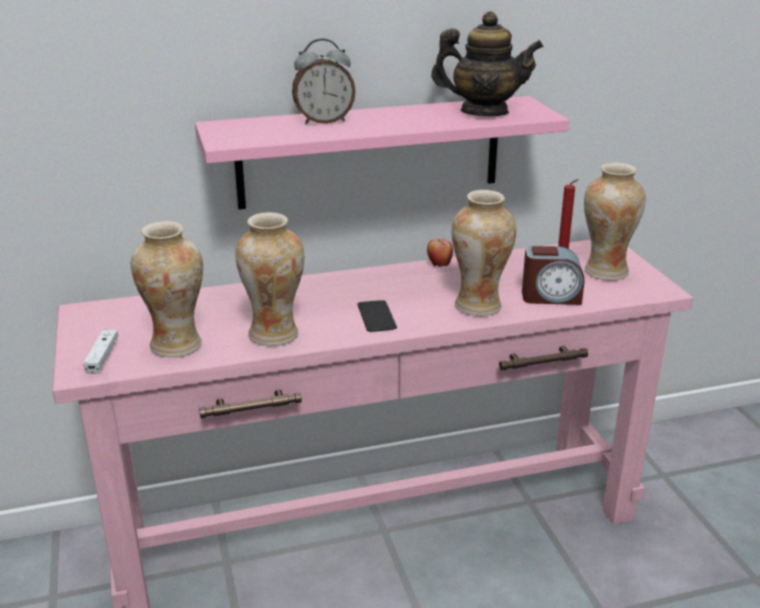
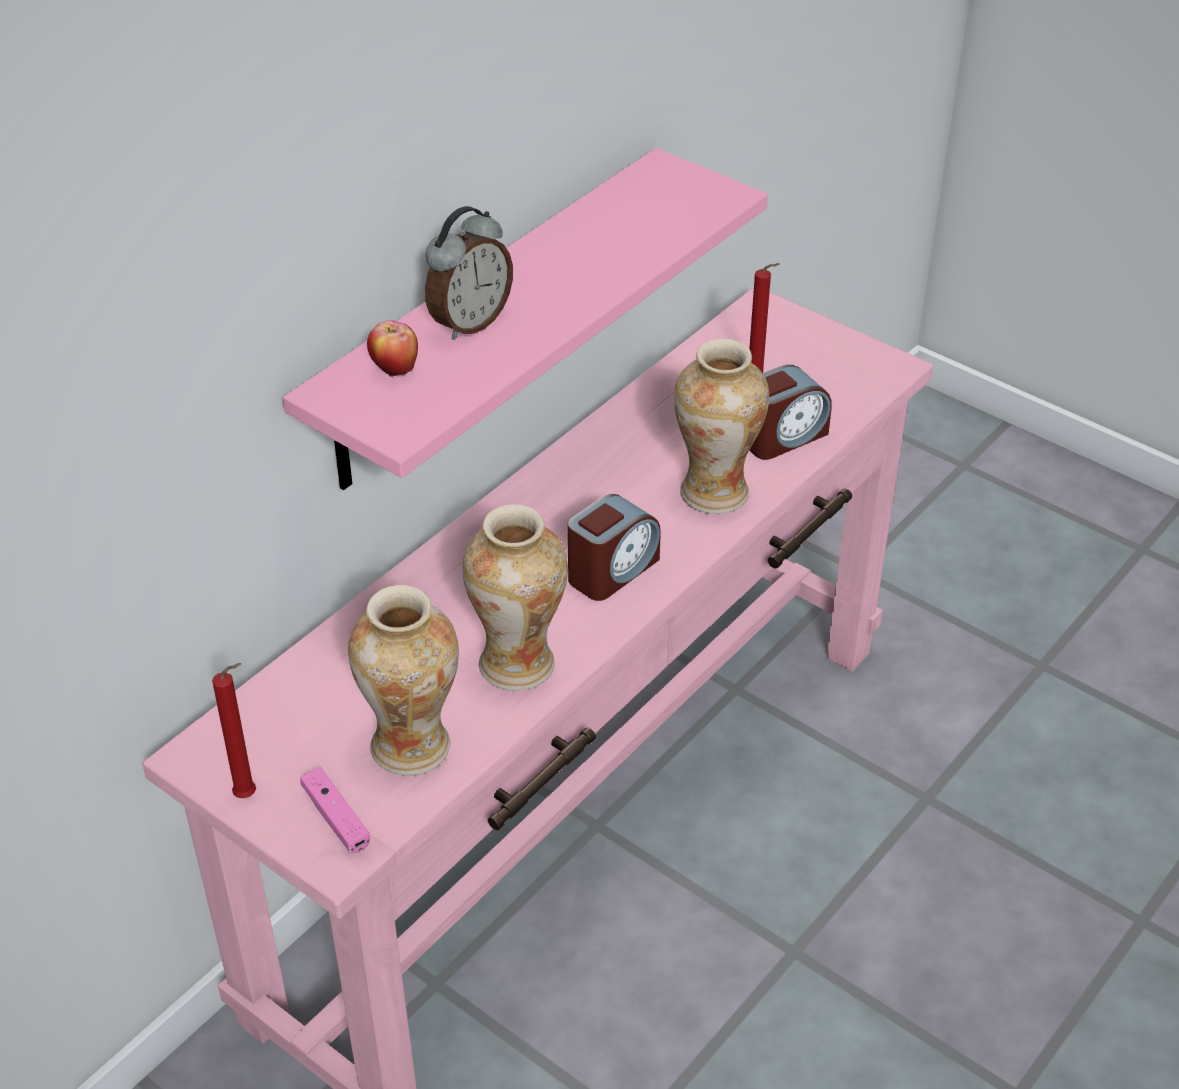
camera: 35 degrees left, 15 degrees up
(80, 333) = (249, 795): none -> red candle
(102, 357) = (336, 818): white game controller -> pink game controller
(376, 317) = (612, 570): phone -> alarm clock
(439, 265) = (593, 437): apple -> apple (394, 370)
(484, 112) = (649, 216): teapot -> none
(605, 271) = (804, 360): vase -> none

